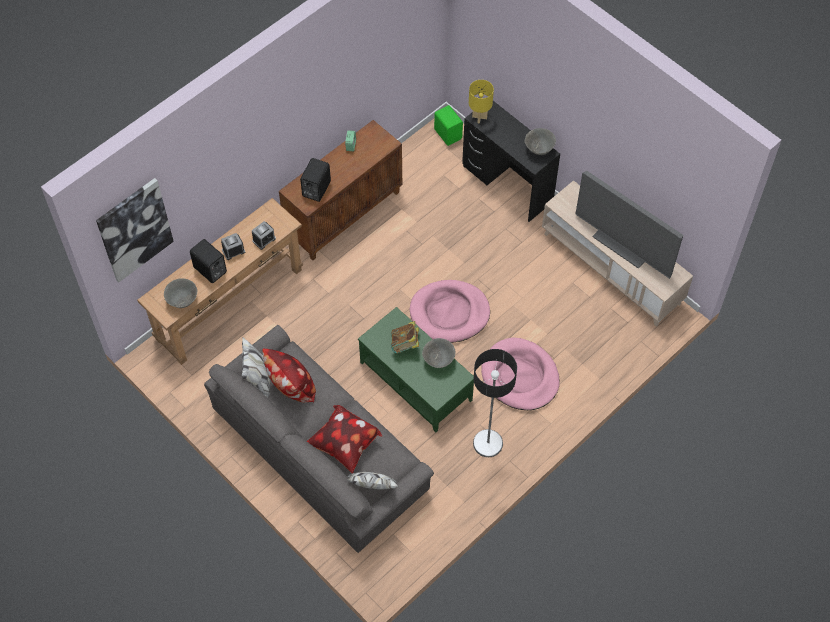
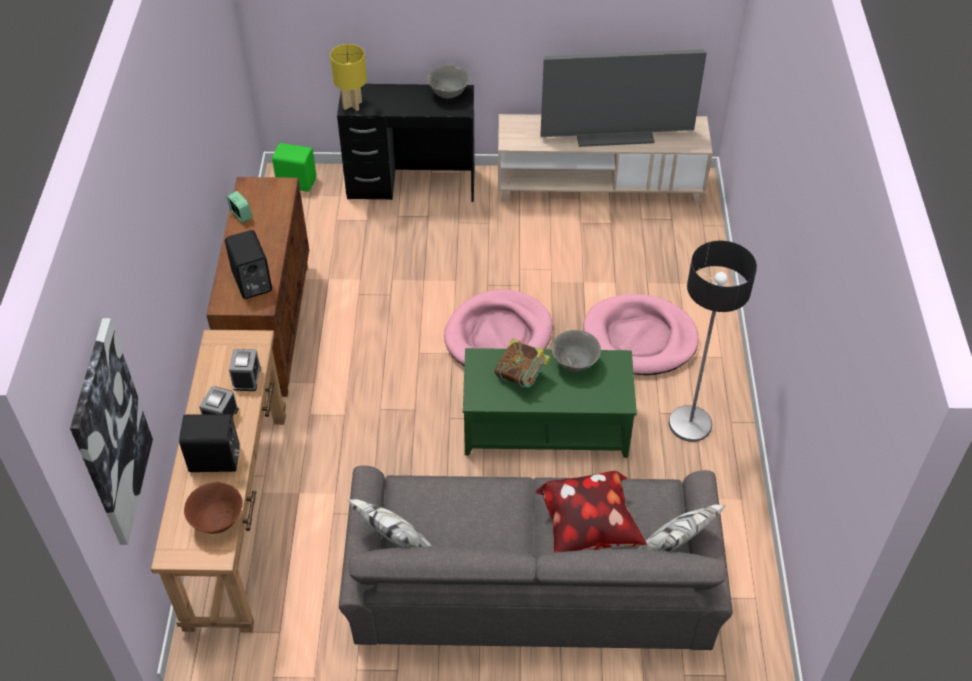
camera: 45 degrees left, 10 degrees down
(182, 300) = (217, 521): grey bowl -> brown bowl
(291, 387) = (451, 521): pillow -> none

